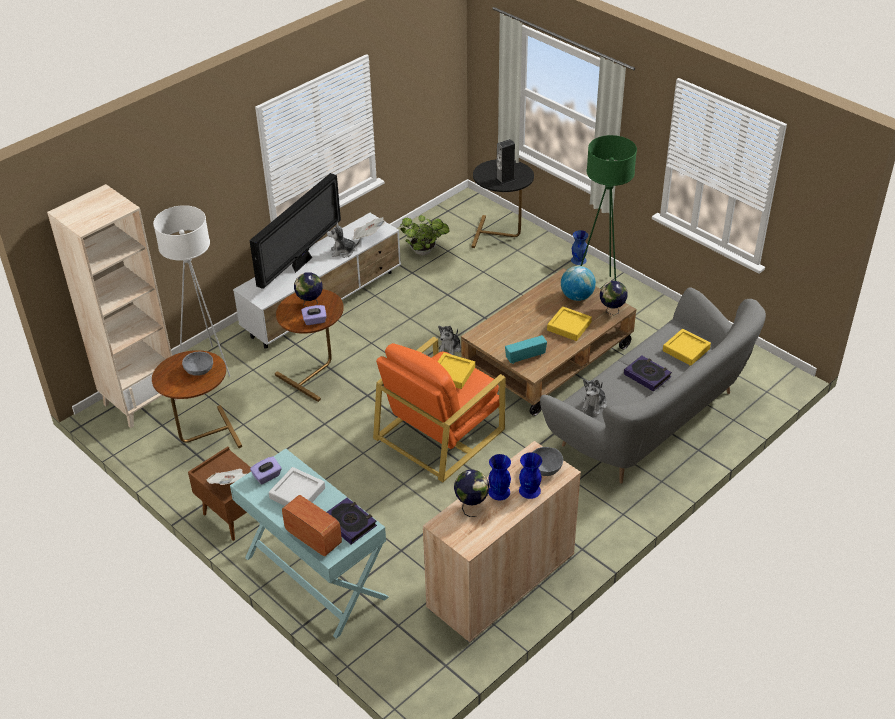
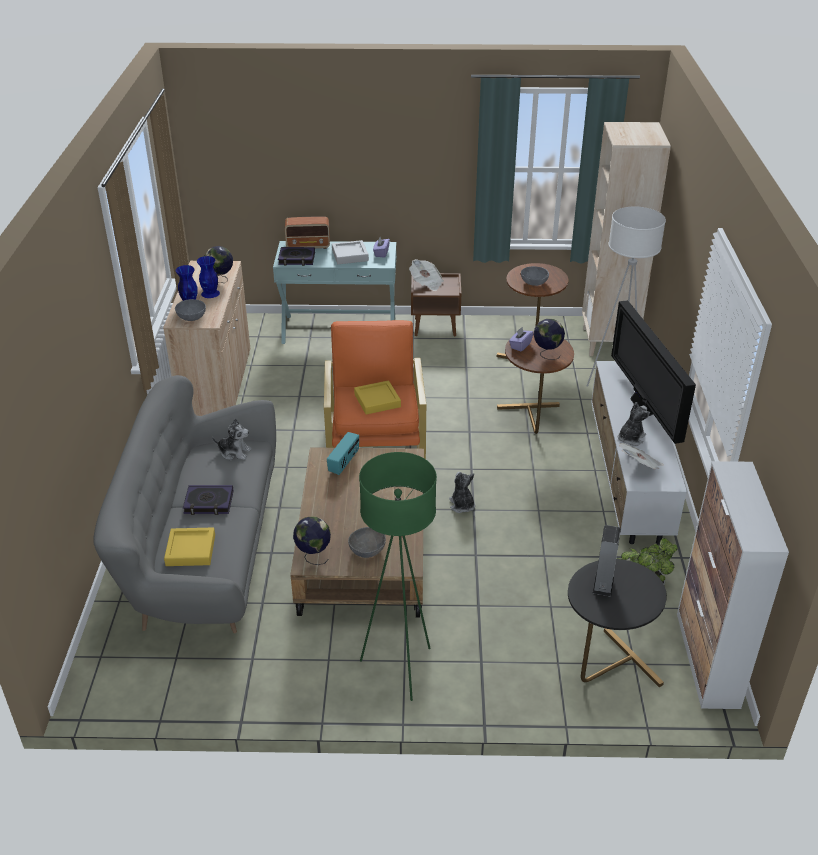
camera: 135 degrees right, 5 degrees down
(446, 213) = (707, 660): none -> cabinet
(569, 326) = (338, 513): yellow tray -> none
(577, 296) = (367, 550): globe -> grey bowl
(579, 260) = (473, 699): blue vase -> none
(594, 404) = (234, 452): plush toy -> plush toy turned 120 degrees clockwise

